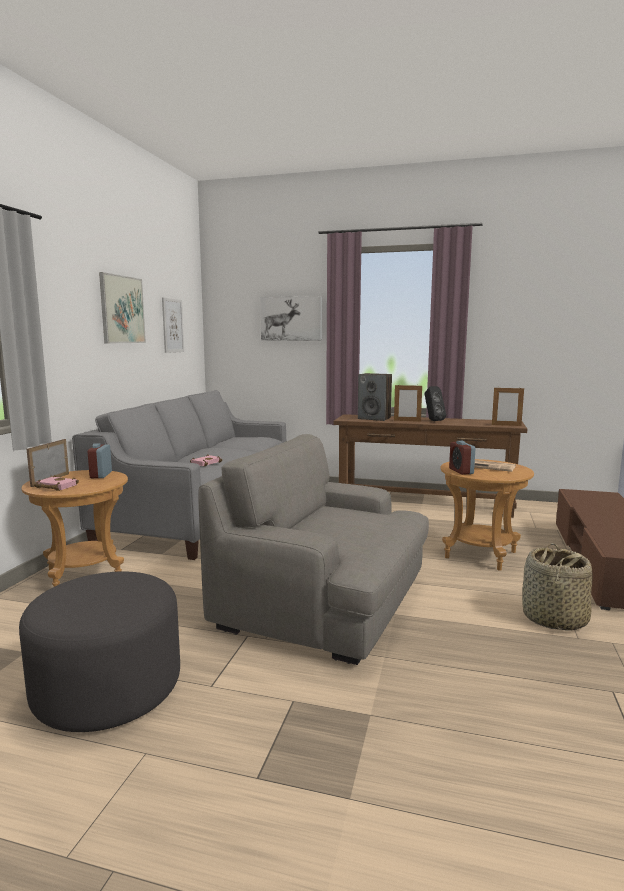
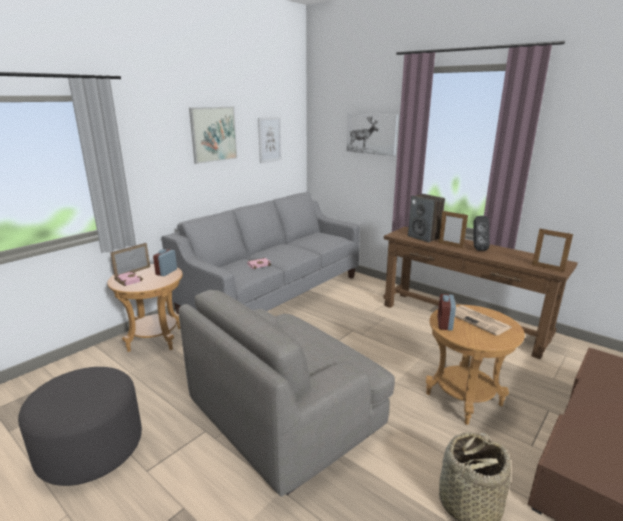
camera: 25 degrees right, 10 degrees up
(325, 601) = (286, 414): grey armchair -> grey armchair turned 90 degrees counterclockwise

